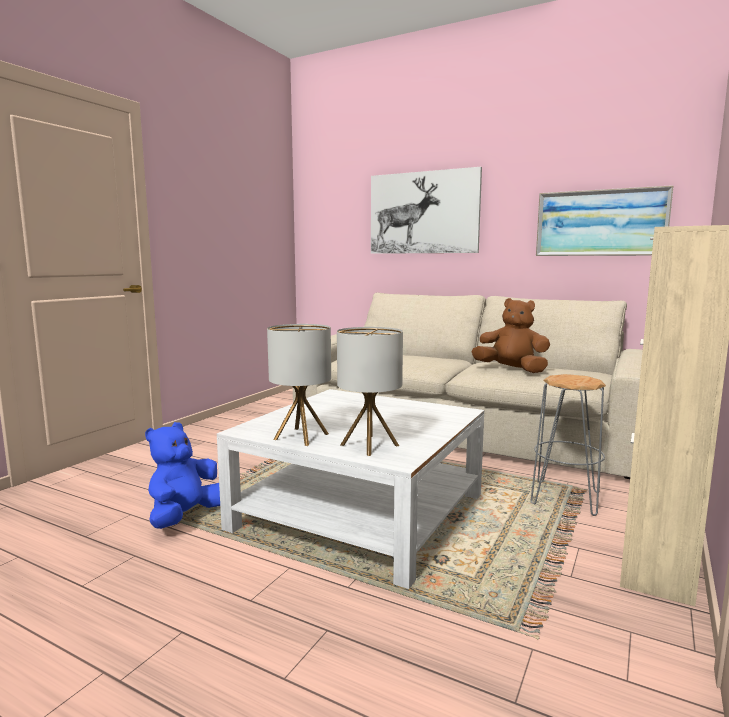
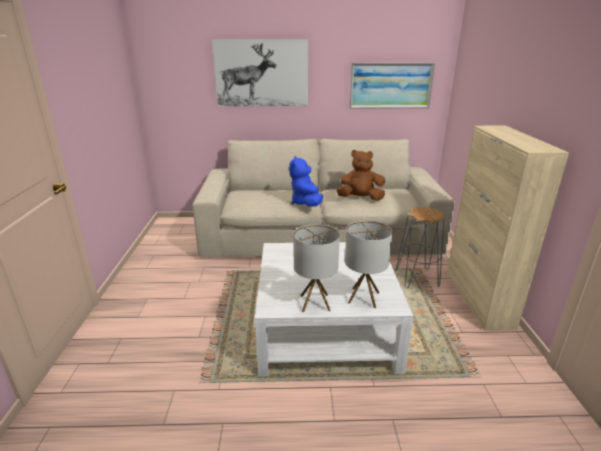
camera: 30 degrees left, 15 degrees up
(185, 517) = (219, 376): blue plush toy -> blue plush toy (306, 203)

